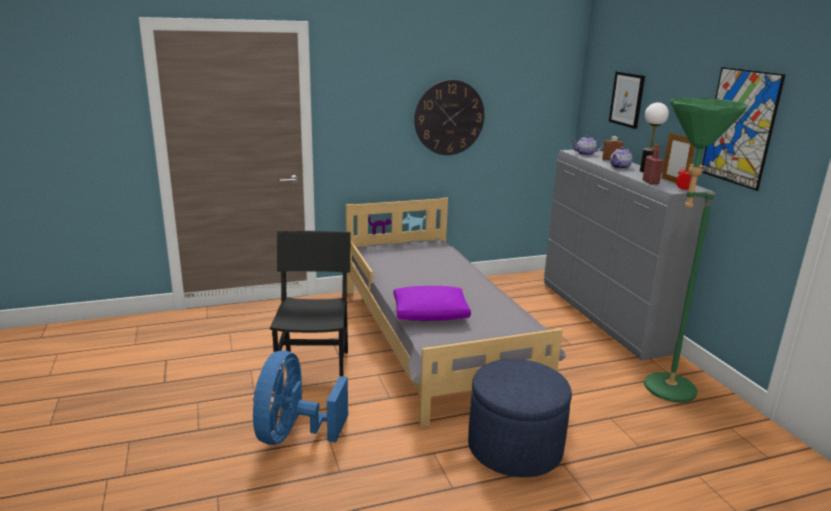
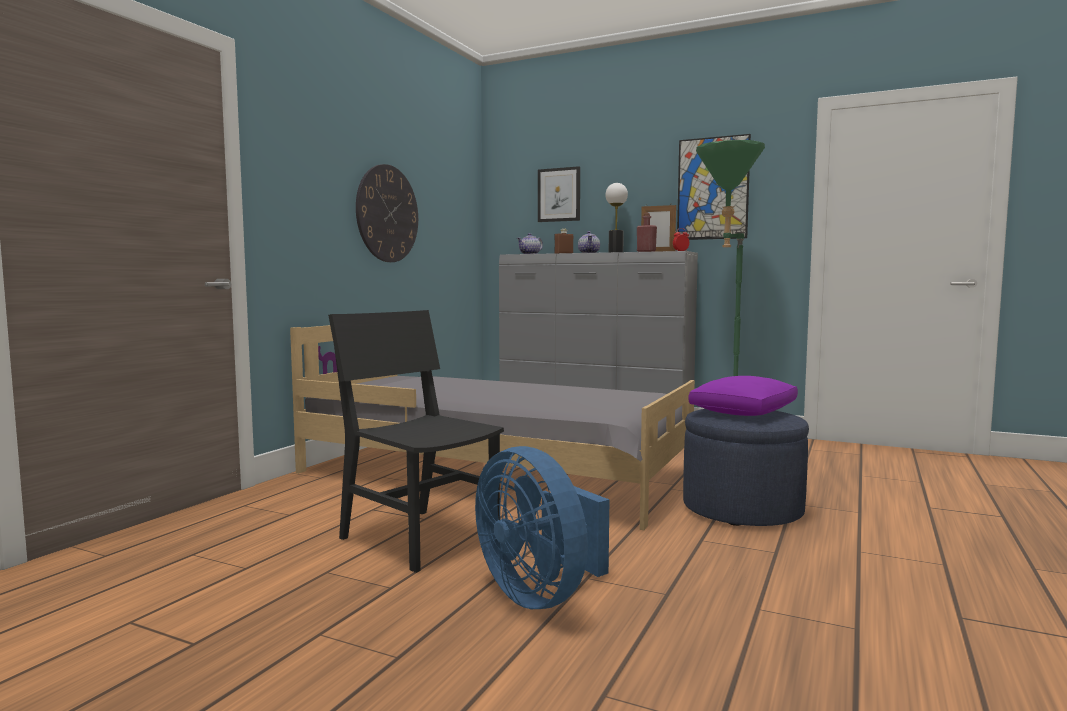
camera: 45 degrees left, 15 degrees down
(431, 313) = (552, 404): purple pillow -> purple pillow (744, 411)

